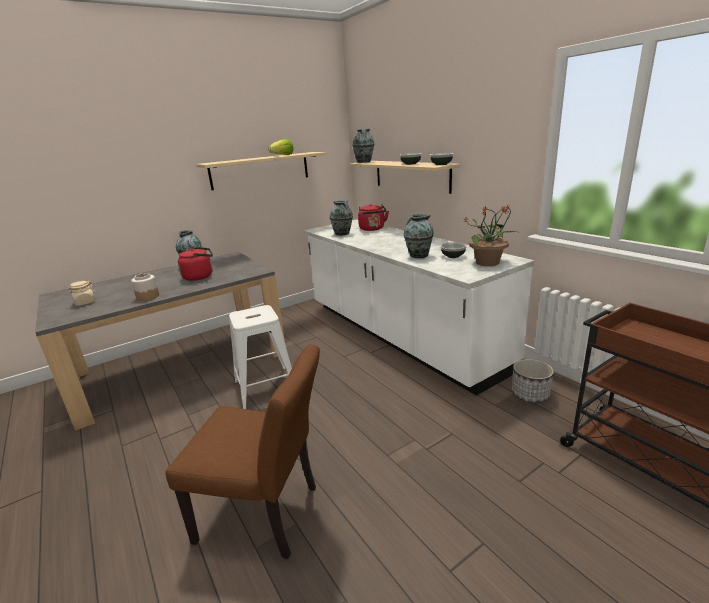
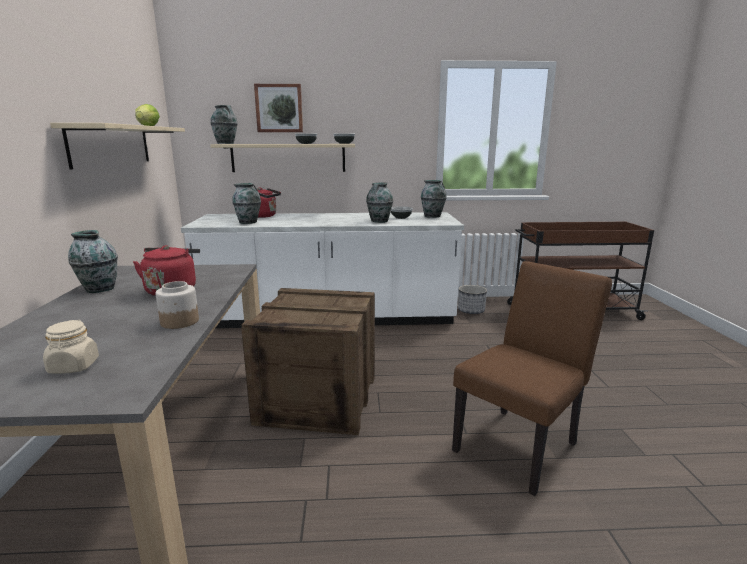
camera: 60 degrees left, 5 degrees down
(266, 388) = (318, 400): white stool -> crate
(406, 127) = (279, 108): none -> picture
(488, 262) = (433, 216): potted plant -> vase

